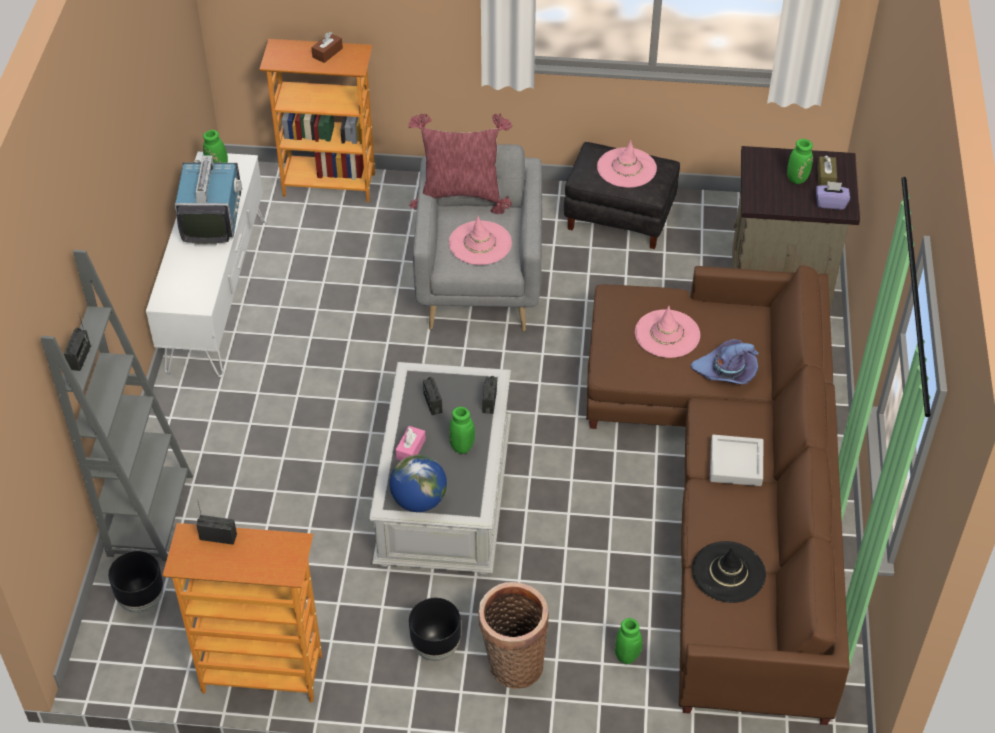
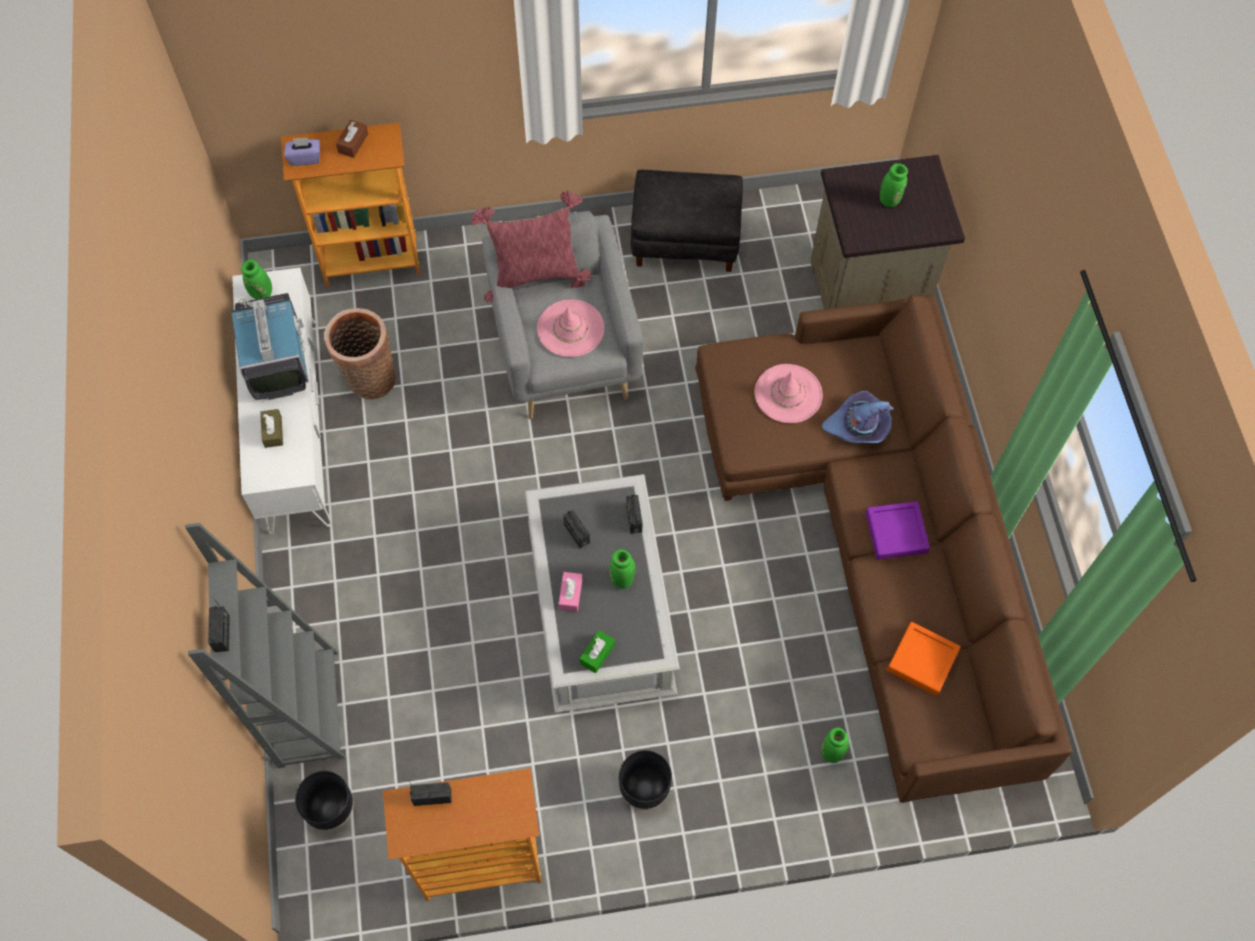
camera: 15 degrees left, 15 degrees up
(419, 500) = (597, 654): globe -> green tissue box
(512, 664) = (724, 789): basket -> basket (368, 379)
(626, 168) = (691, 196): pink hat -> none
(728, 572) = (922, 660): black hat -> orange tray
(736, 464) = (896, 533): grey tray -> purple tray
(826, 177) = (917, 191): brown tissue box -> brown tissue box (273, 431)
(830, 203) = (930, 223): purple tissue box -> purple tissue box (305, 158)

